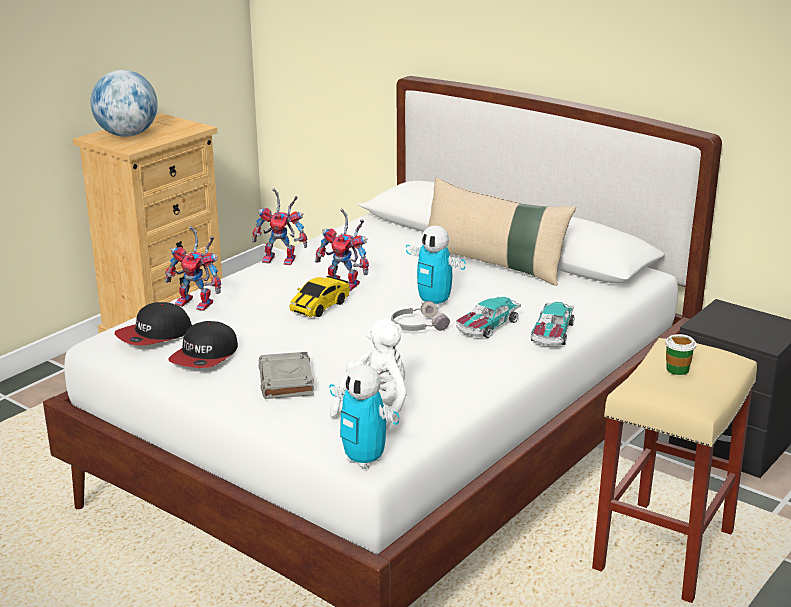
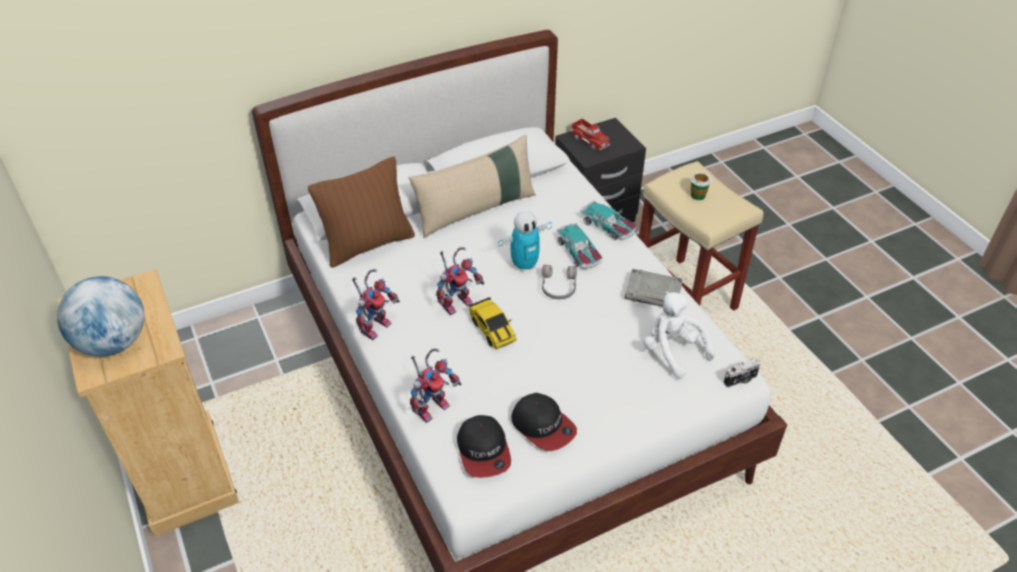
camera: 65 degrees left, 20 degrees up
(286, 381) = (608, 388): grey book -> grey book (653, 292)
(364, 460) = (741, 380): toy robot -> camera
(387, 232) = (368, 244): none -> brown pillow
(739, 319) = (590, 139): none -> toy truck

